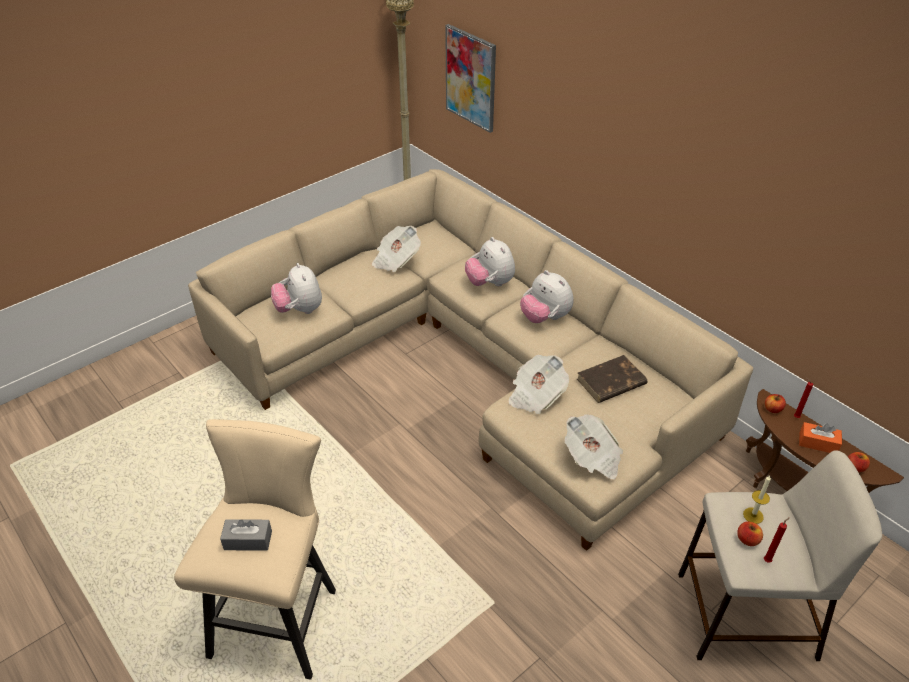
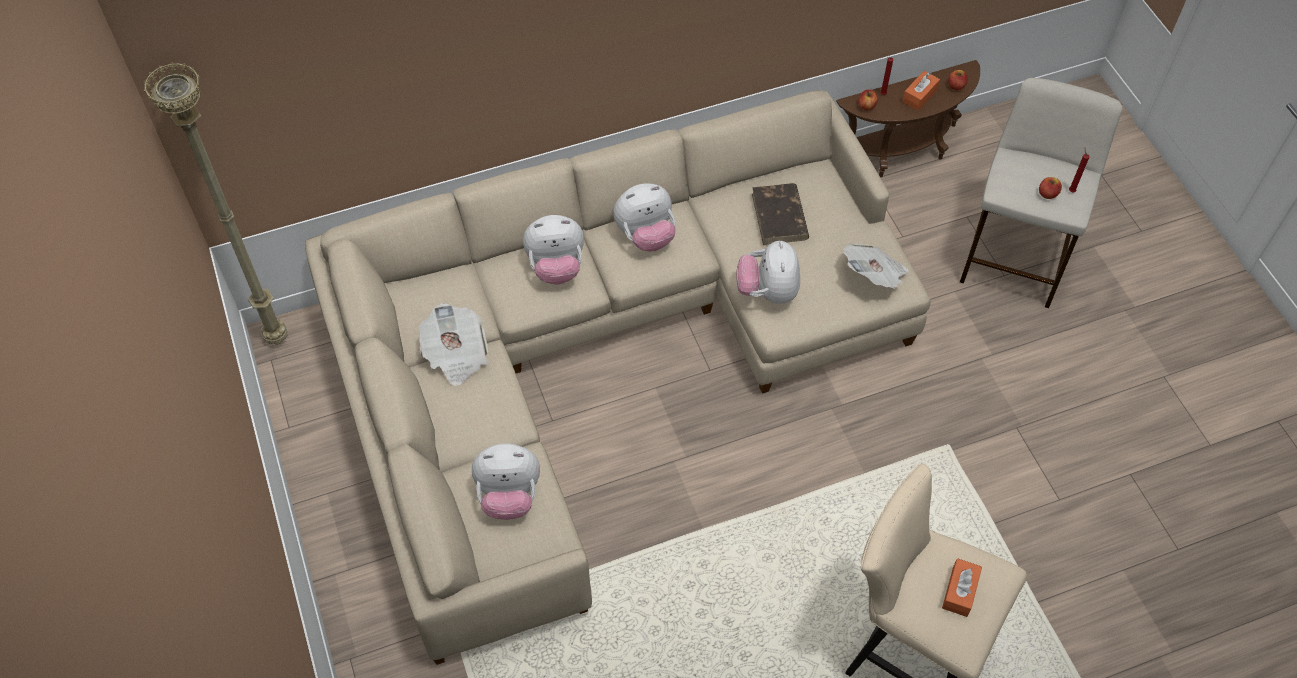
camera: 70 degrees left, 15 degrees up
(248, 540) = (960, 591): grey tissue box -> orange tissue box
(471, 78) = (325, 96): picture -> none
(536, 395) = (767, 291): newspaper -> plush toy
(753, 515) = (1023, 177): candle -> none

